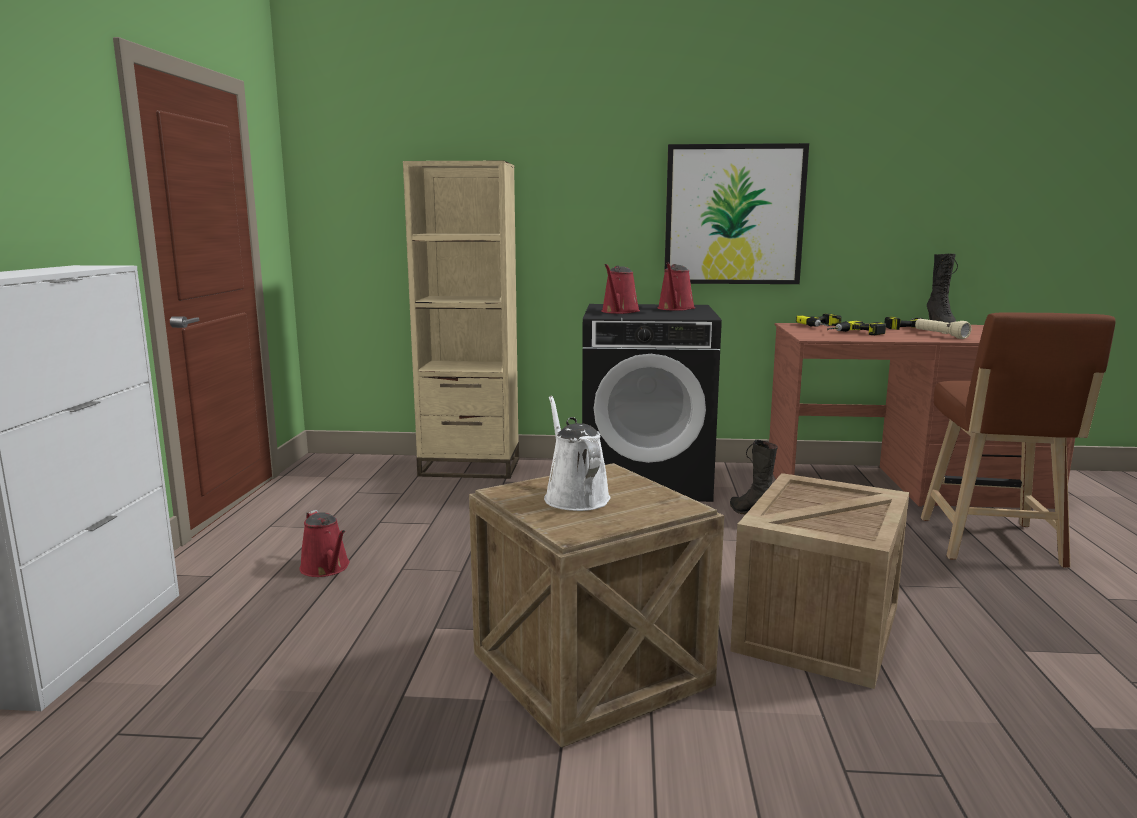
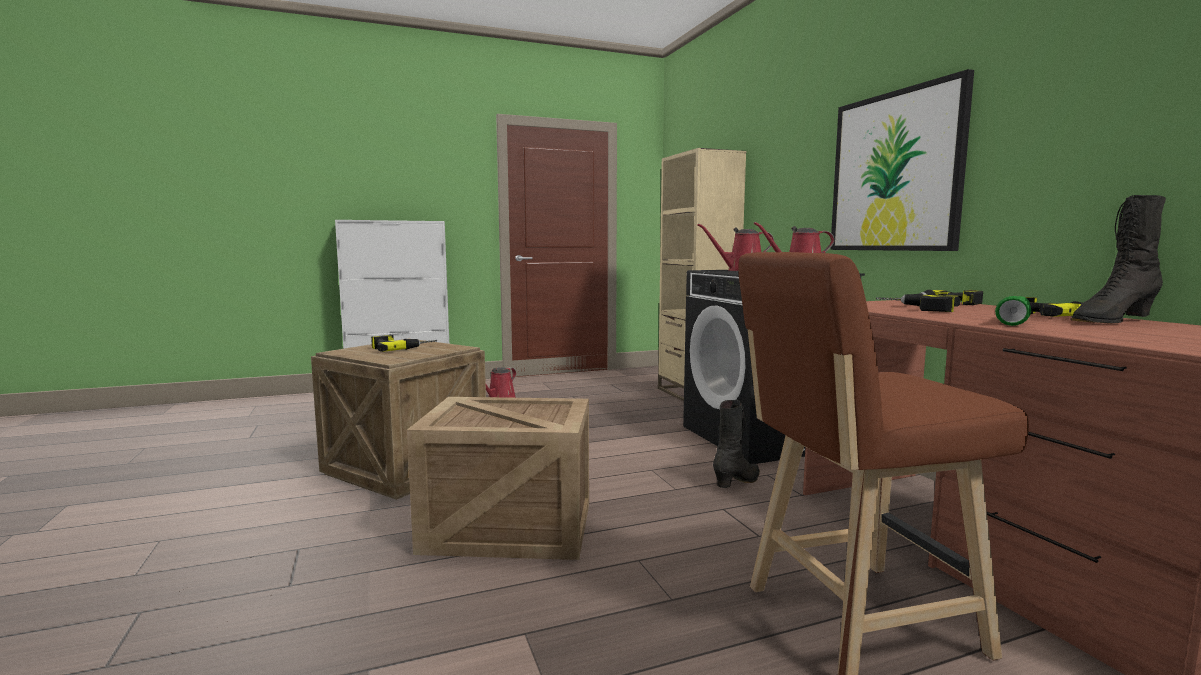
camera: 65 degrees right, 5 degrees down
(574, 497) = (402, 347): white watering can -> power drill
(940, 335) = (1014, 321): beige flashlight -> green flashlight

